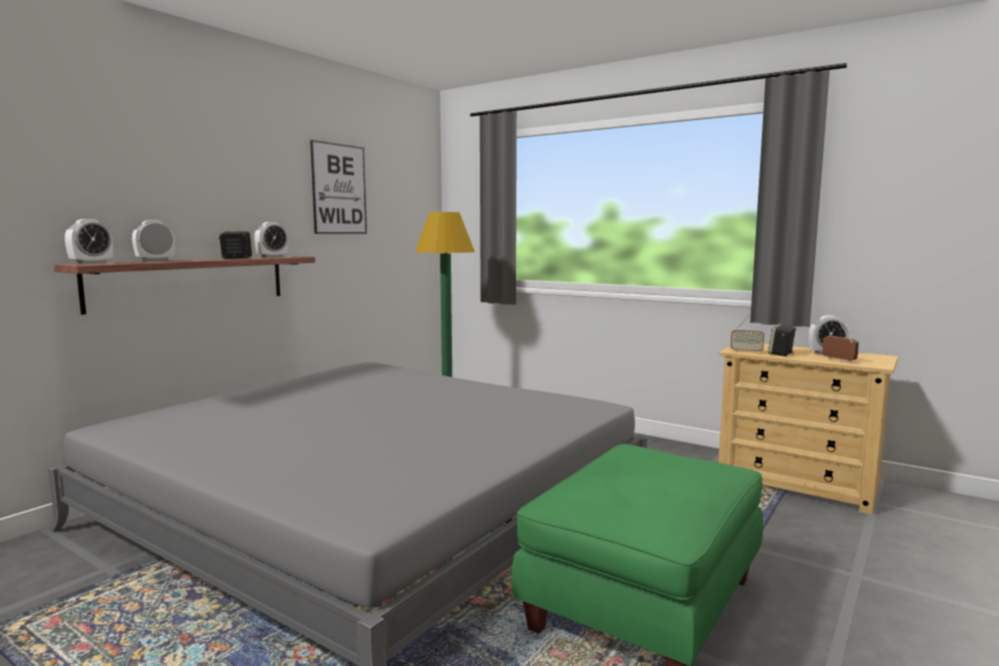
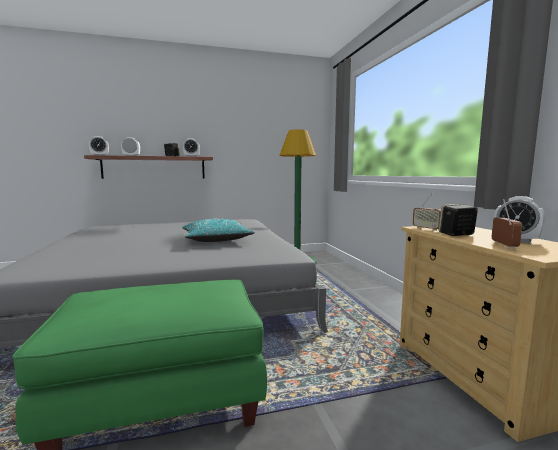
camera: 40 degrees right, 0 degrees up
(339, 189) = (246, 121): picture -> none
(448, 405) = (216, 240): none -> turquoise pillow

